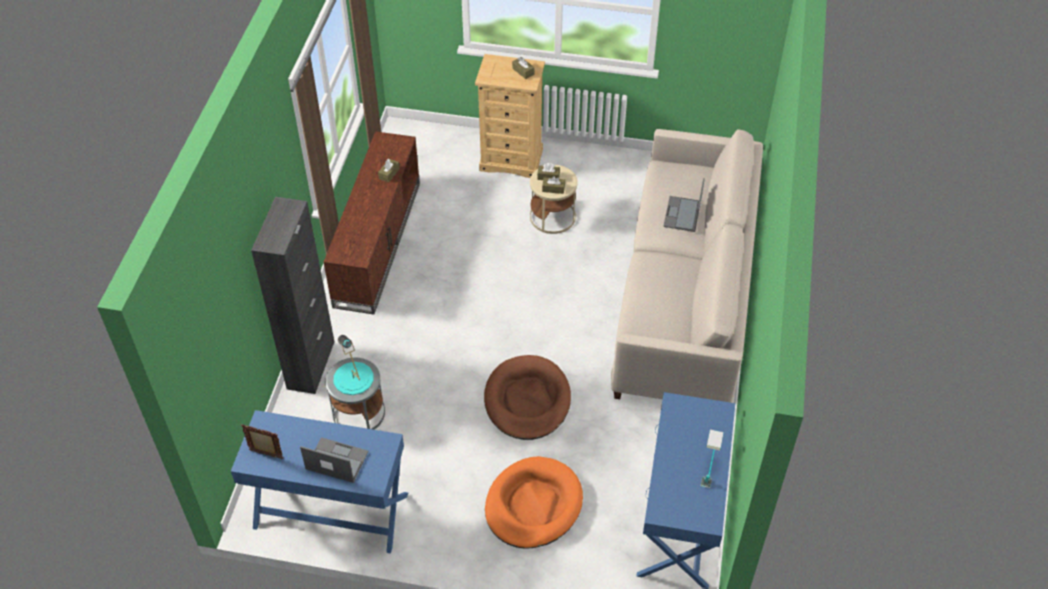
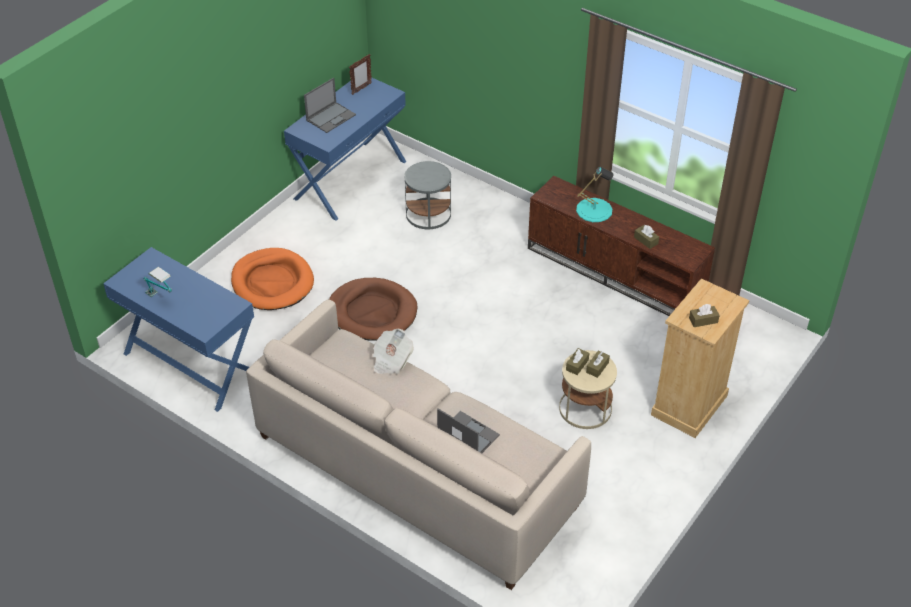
camera: 115 degrees right, 5 degrees down
(311, 365) = (494, 200): black cabinet -> none
(353, 378) = (427, 175): turquoise table lamp -> turquoise table lamp (594, 210)
(639, 289) = (391, 360): none -> newspaper

